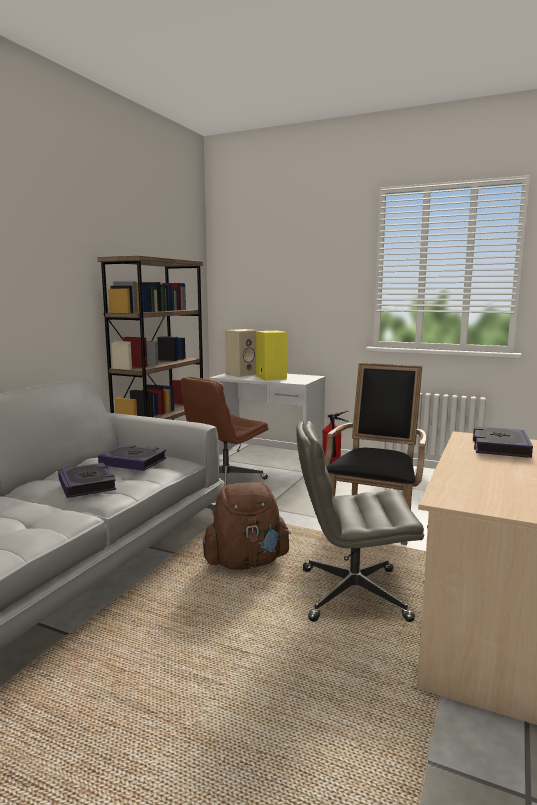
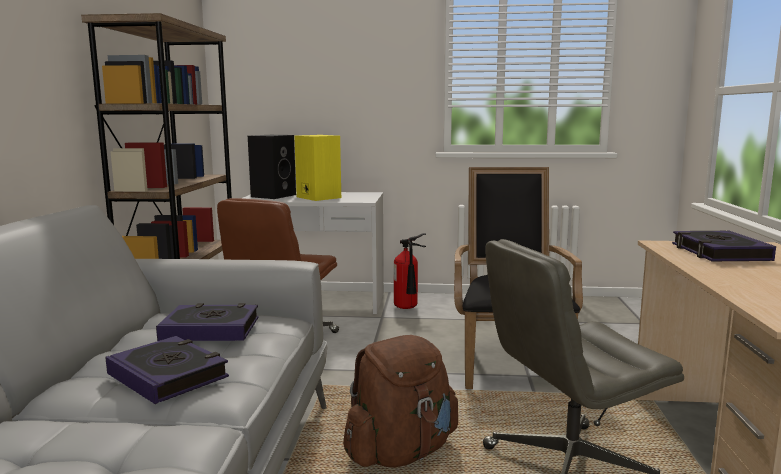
camera: 20 degrees left, 0 degrees up
(242, 374) = (273, 195): beige speaker -> black speaker

